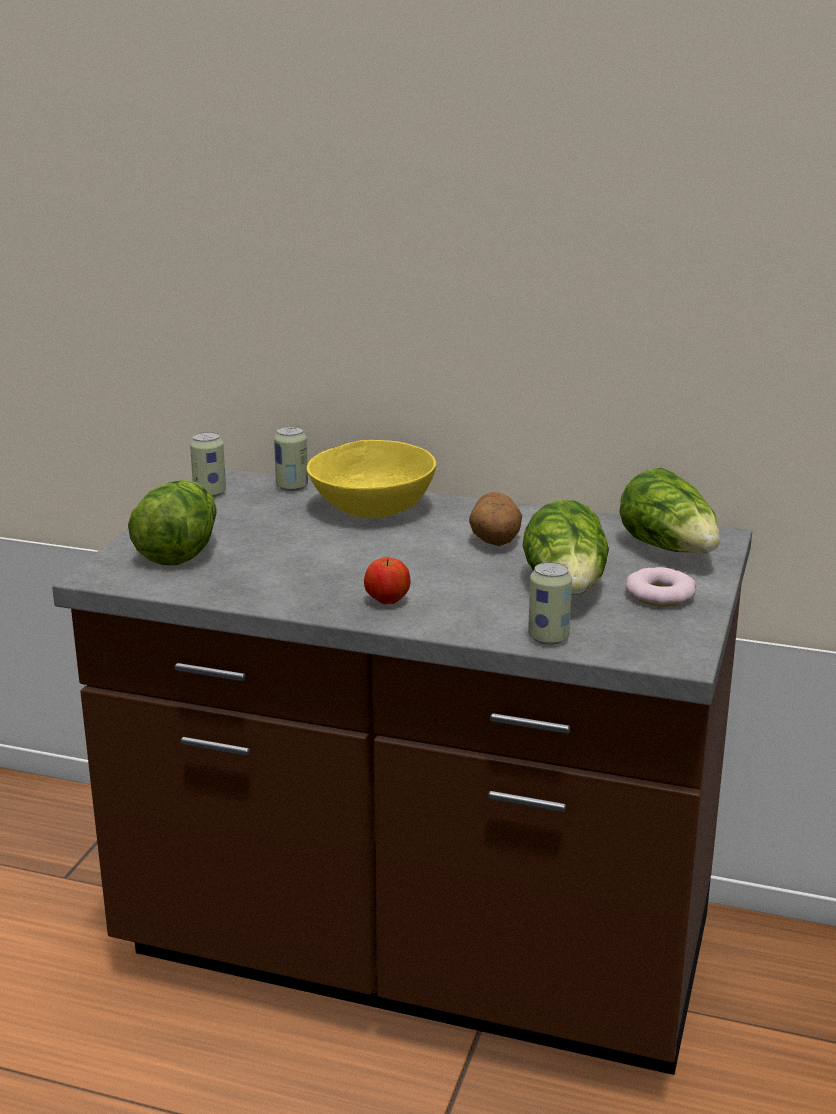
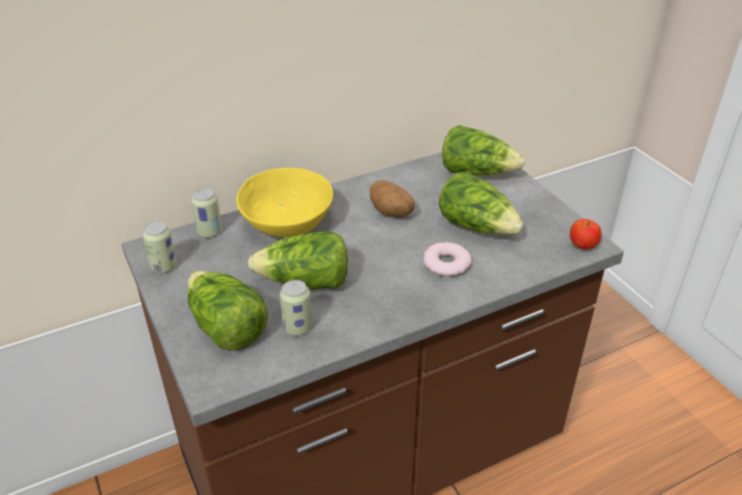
camera: 45 degrees left, 15 degrees up
(301, 552) = (305, 283): none -> lettuce
(387, 601) = (413, 291): apple -> apple (582, 246)
(548, 638) = (524, 267): can -> can (297, 327)
(660, 594) = (520, 206): donut -> donut (446, 263)

